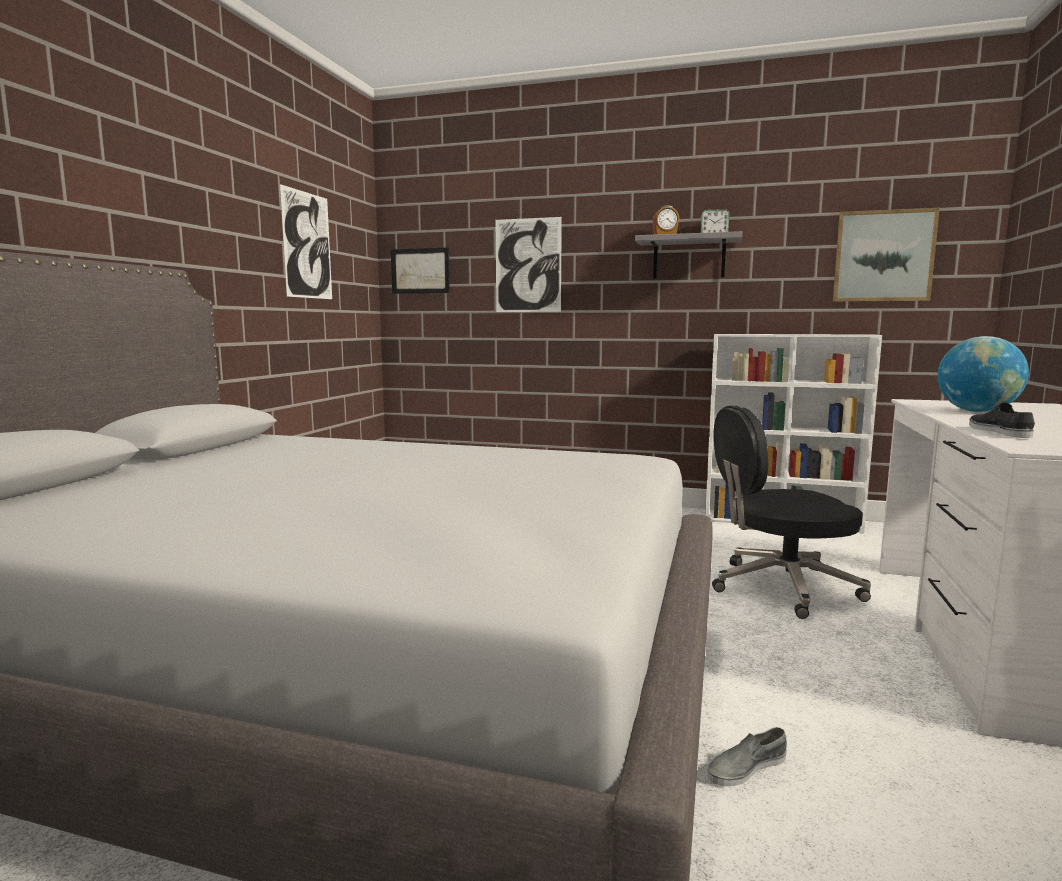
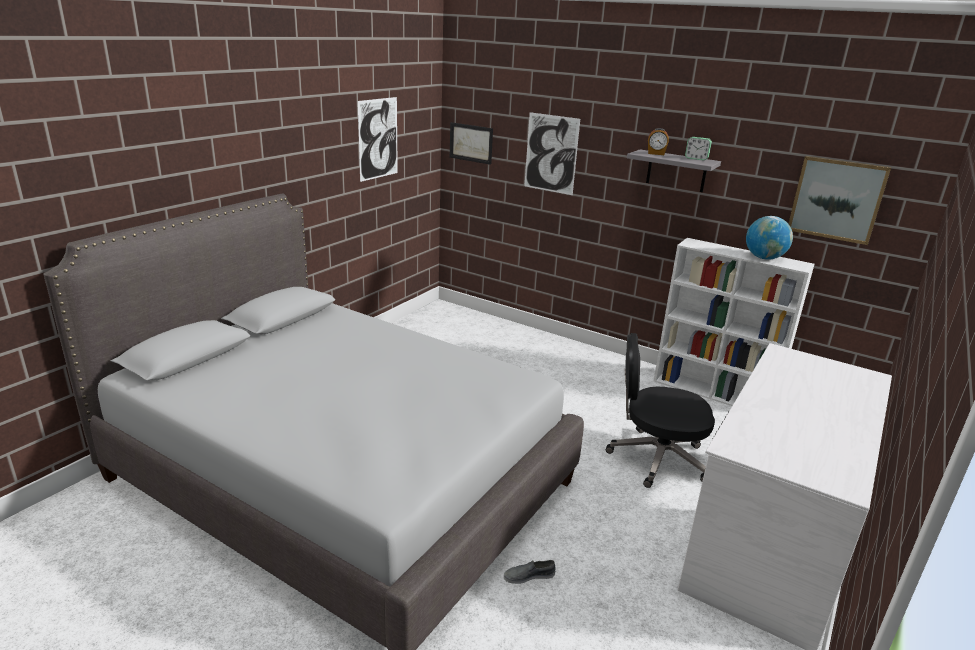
camera: 15 degrees right, 15 degrees up
(977, 411) = (794, 381): globe -> globe (764, 258)
(1000, 432) = (749, 420): black shoe -> none

